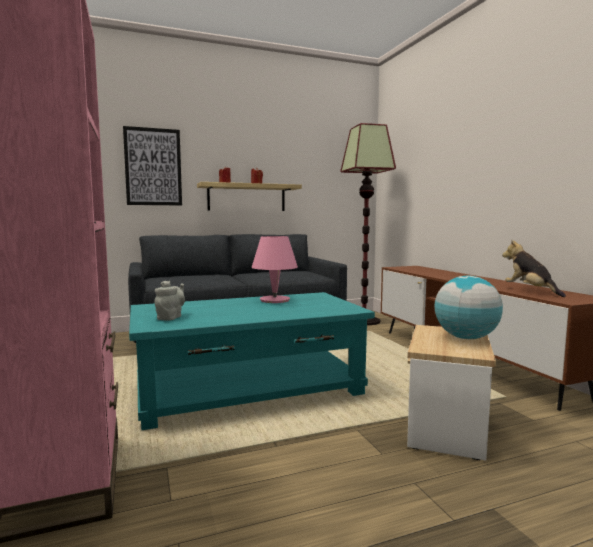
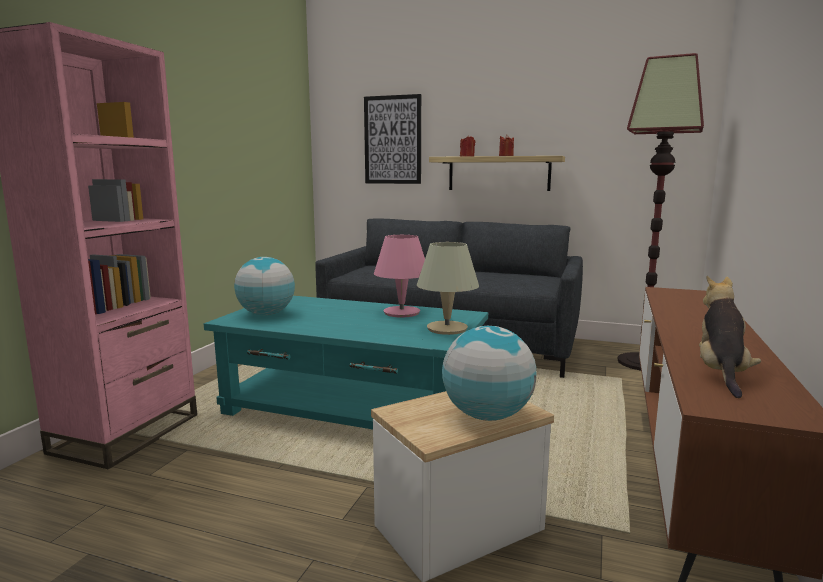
camera: 40 degrees right, 5 degrees up
(170, 317) = (266, 314): grey teapot -> globe
(332, 303) = (447, 328): none -> beige table lamp

